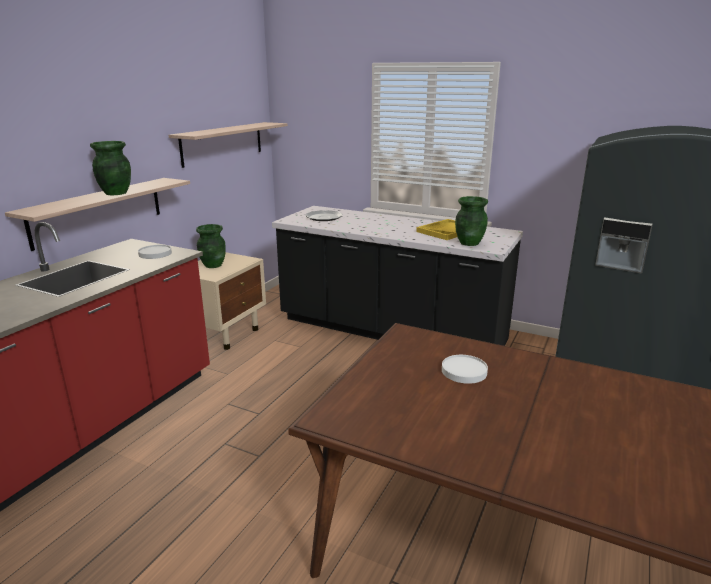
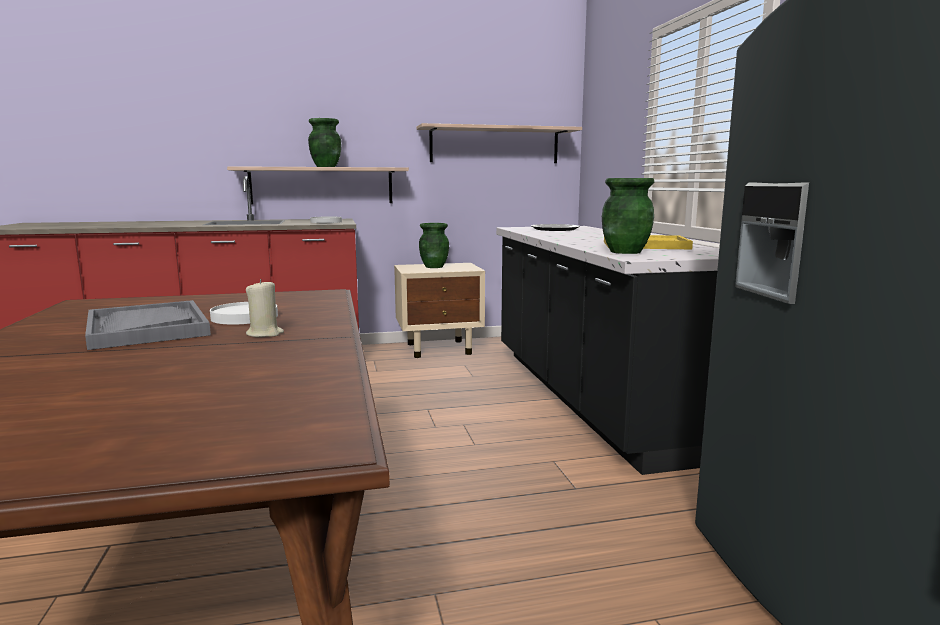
camera: 50 degrees right, 10 degrees down
(467, 406) = (147, 328): none -> grey tray
(523, 375) = (265, 334): none -> beige candle

